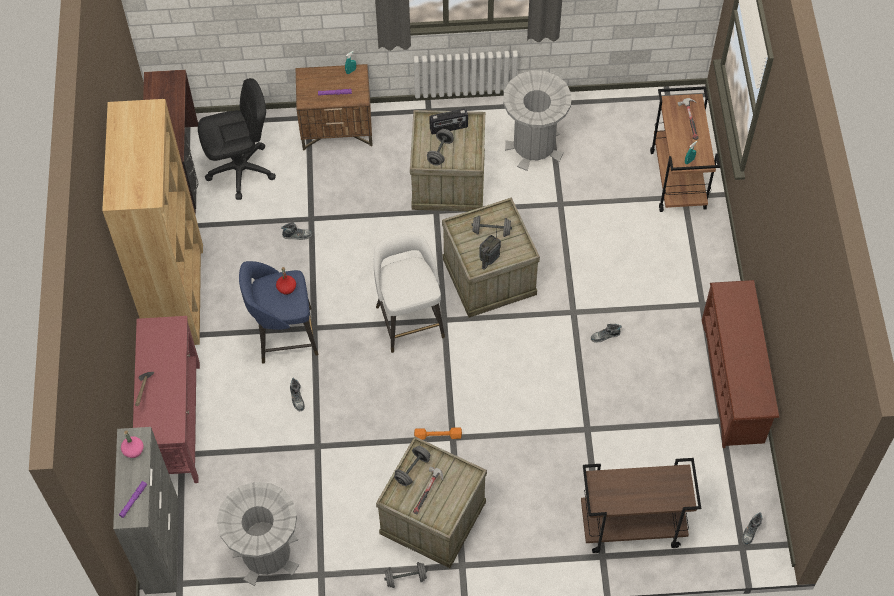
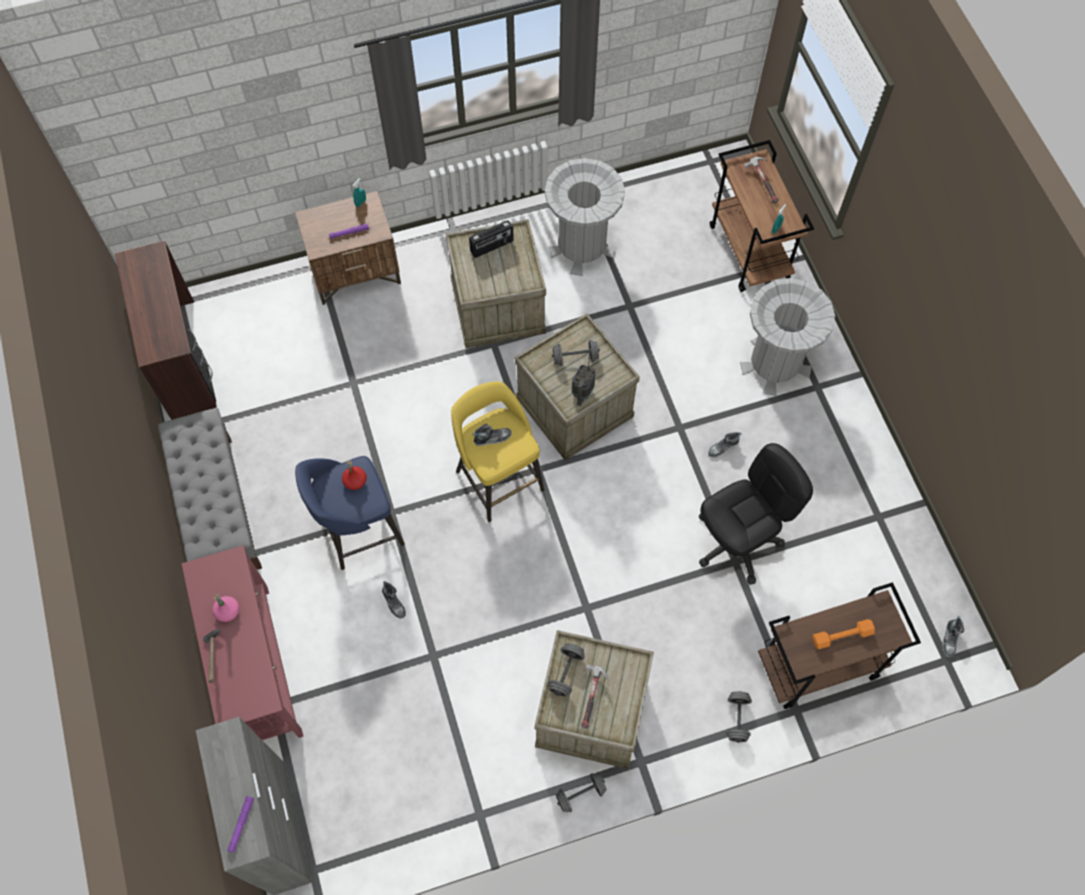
camera: 15 degrees left, 5 degrees up
(133, 450) = (224, 755): pink bottle -> pink bottle (228, 612)
(177, 294) = (219, 509): brown bookcase -> grey bench
(241, 170) = (257, 343): black office chair -> black office chair (737, 542)
(266, 554) = (408, 805): grey trash can -> grey trash can (775, 363)
(297, 235) = (342, 406): shoe -> shoe (492, 438)
(409, 319) = (498, 478): white stool -> yellow stool
(438, 435) = (569, 609): orange dumbbell -> orange dumbbell (842, 636)
(440, 152) = (490, 277): grey dumbbell -> grey dumbbell (737, 719)
(734, 381) = (878, 468): brown shoe rack -> none

